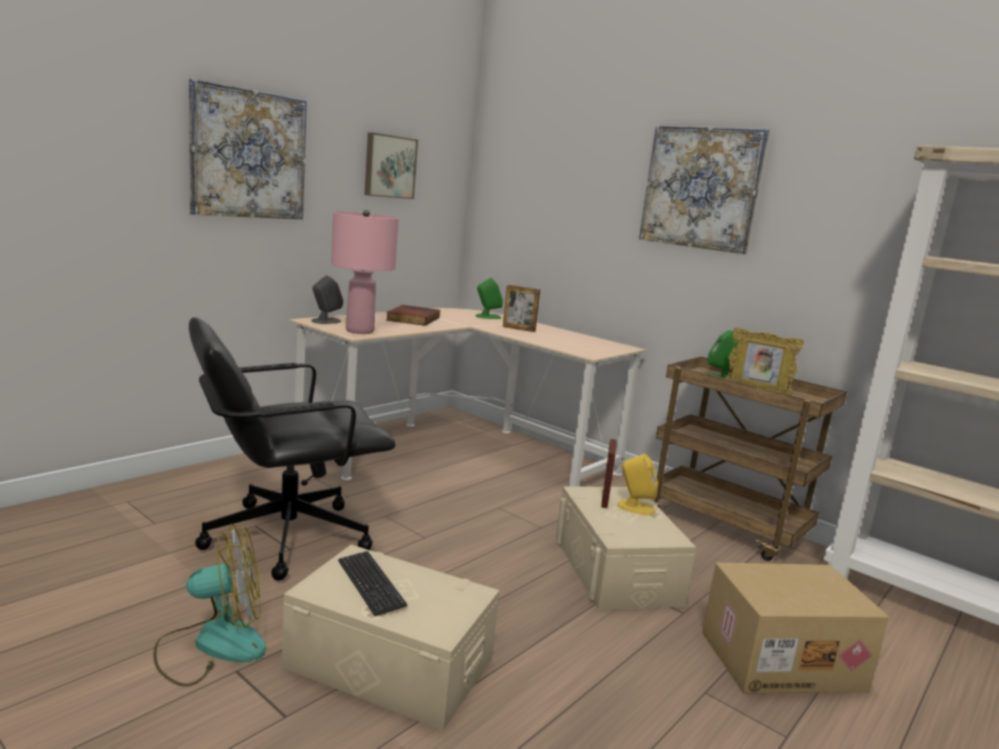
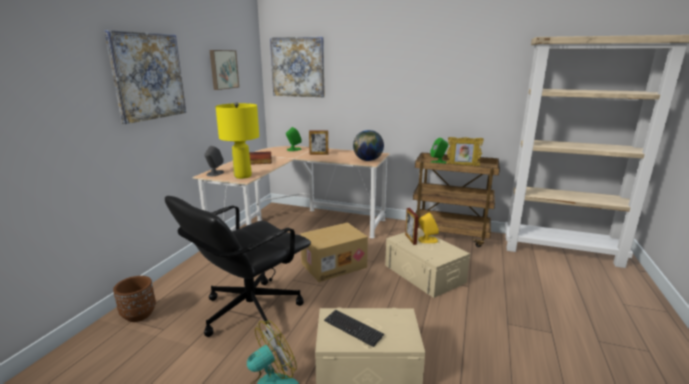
camera: 20 degrees left, 5 degrees up
(141, 497) = (139, 314): none -> brown planter
(360, 331) = (243, 176): pink table lamp -> yellow table lamp
(589, 350) = (367, 160): none -> globe
(701, 188) = (409, 63): picture -> picture (298, 67)
(781, 659) = (521, 295): cardboard box -> cardboard box (334, 265)

